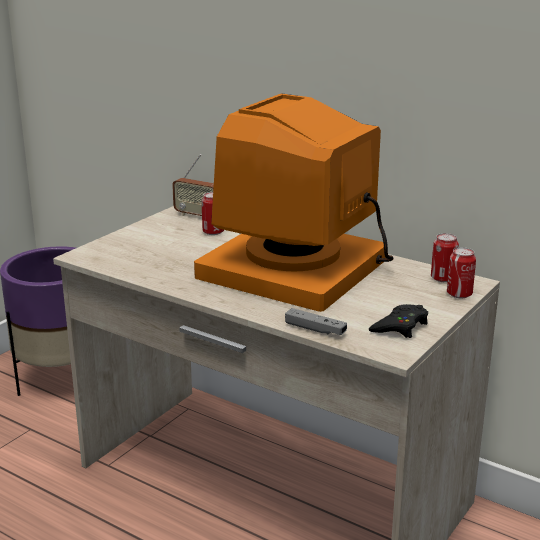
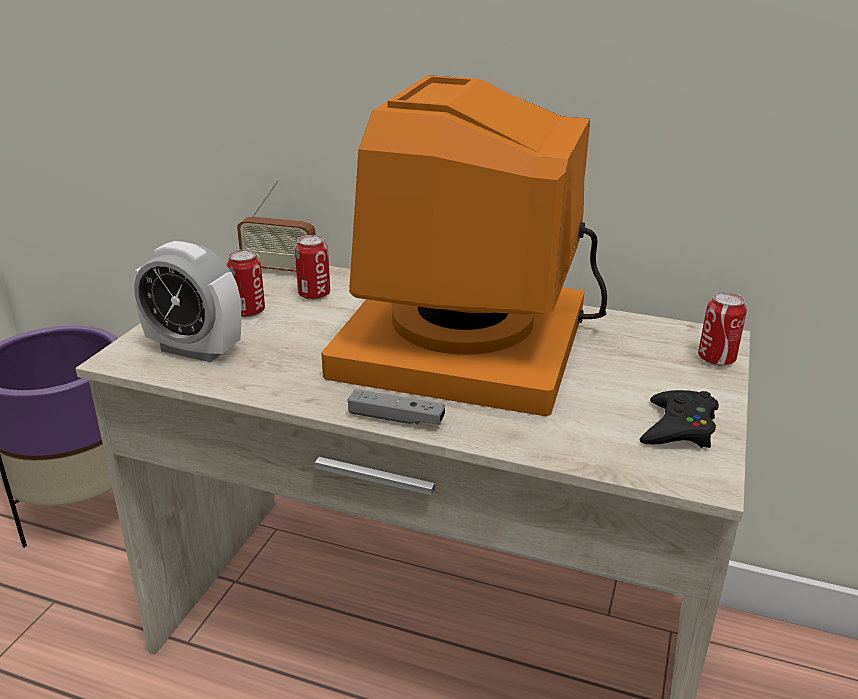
camera: 15 degrees left, 5 degrees up
(124, 255) = (194, 350): none -> alarm clock
(315, 329) = (560, 452): grey game controller -> grey game controller (396, 418)
(443, 278) = (676, 335): can -> can (248, 311)

